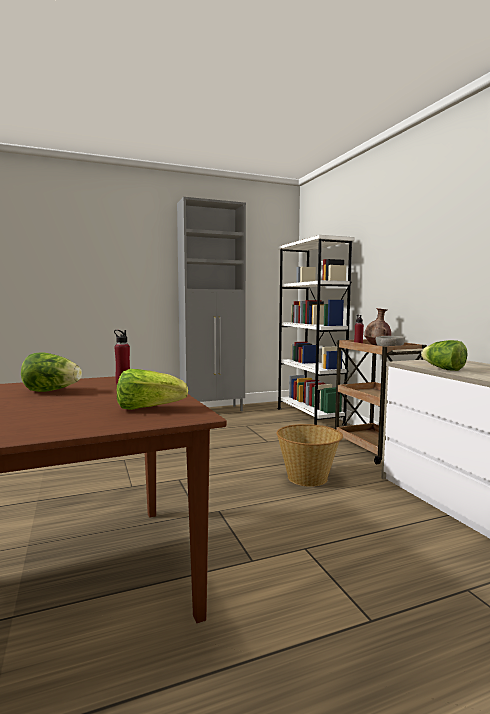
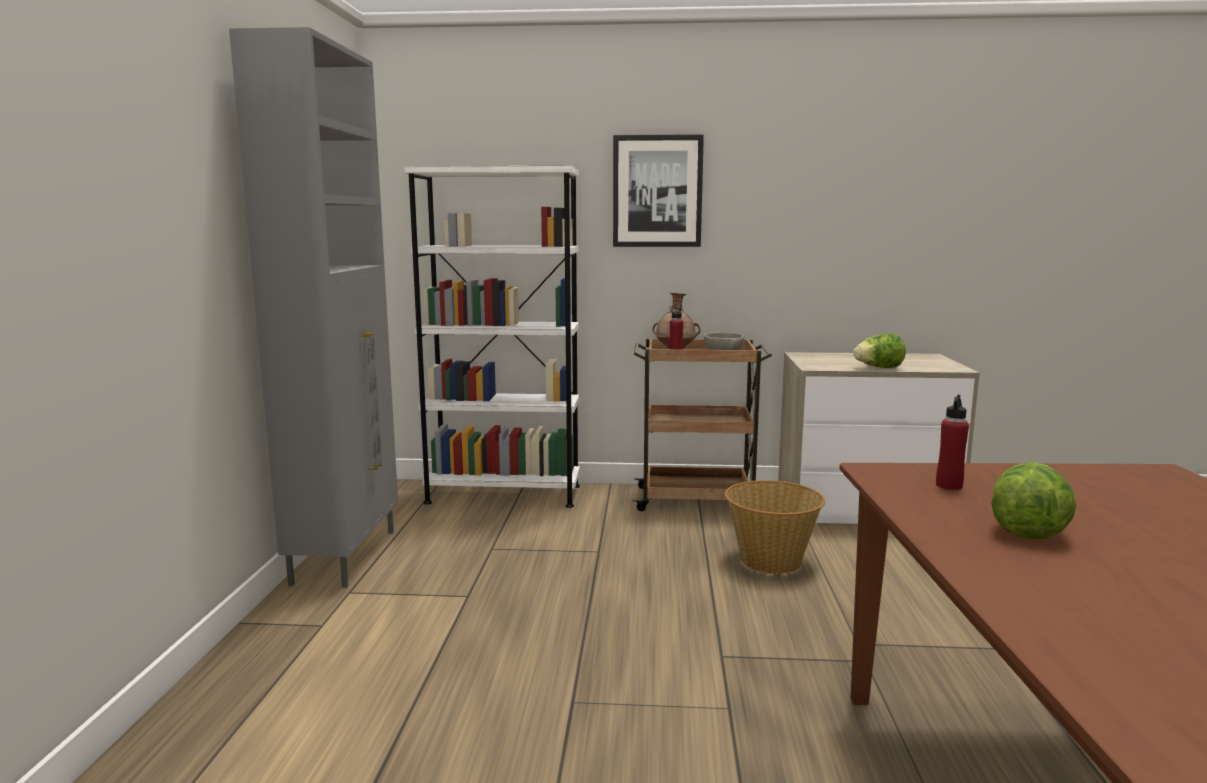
camera: 65 degrees left, 5 degrees up
(148, 408) = (1140, 485): lettuce -> none
(388, 243) = (657, 191): none -> picture

